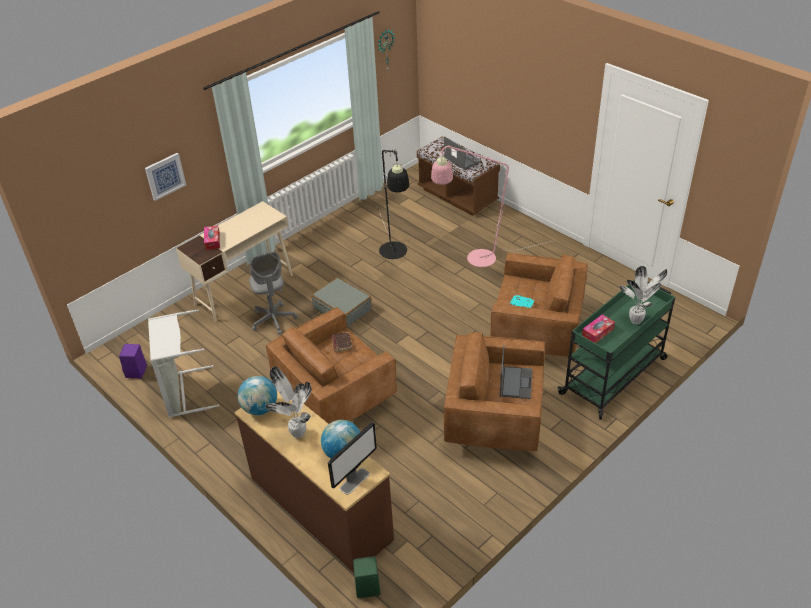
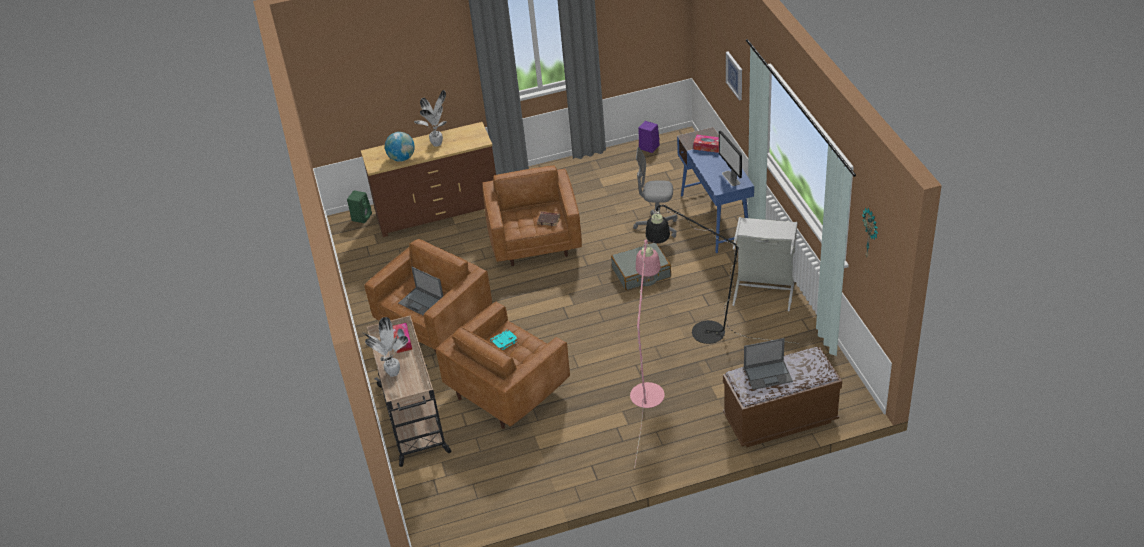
camera: 120 degrees right, 0 degrees up
(184, 393) = (605, 167): grey laundry basket -> grey laundry basket (764, 288)
(244, 289) = (715, 219): beige desk -> blue desk
(260, 408) = (474, 132): globe -> none
(355, 481) = (376, 158): monitor -> monitor (731, 178)
(614, 375) = (414, 419): green cart -> beige cart

